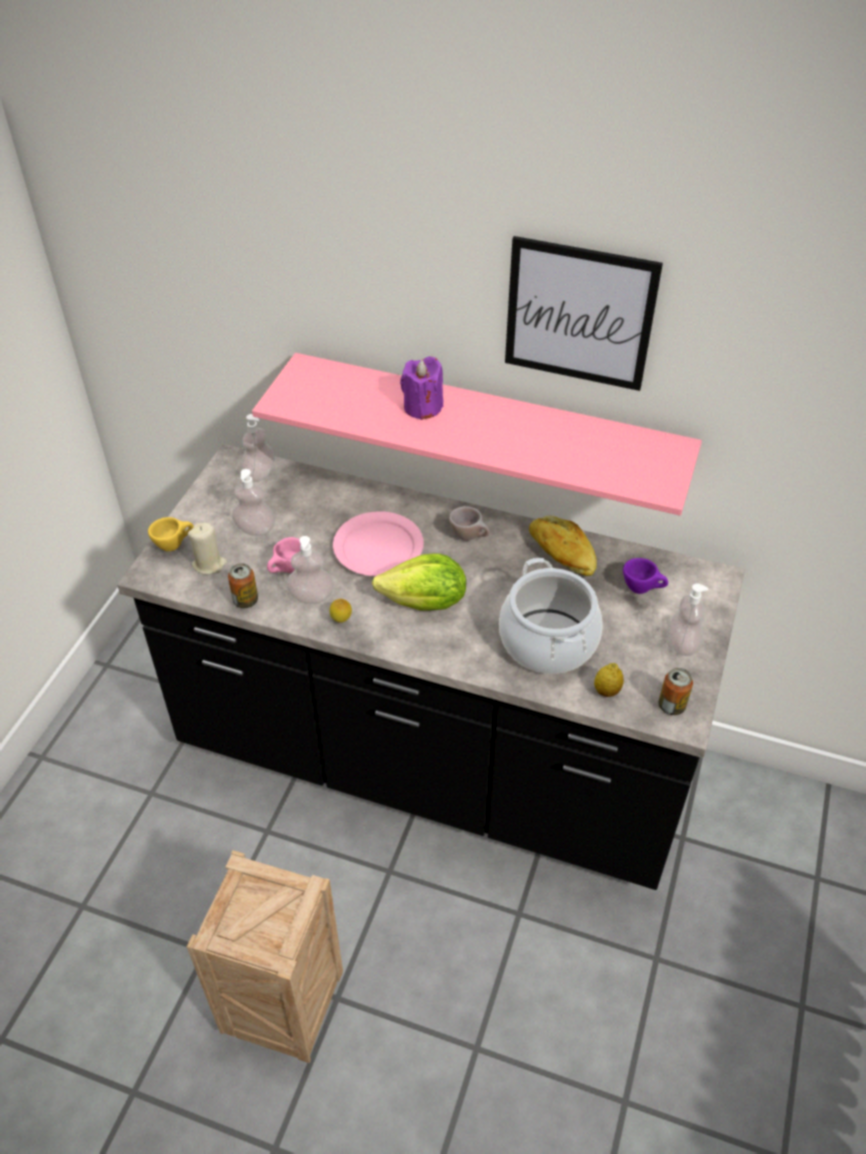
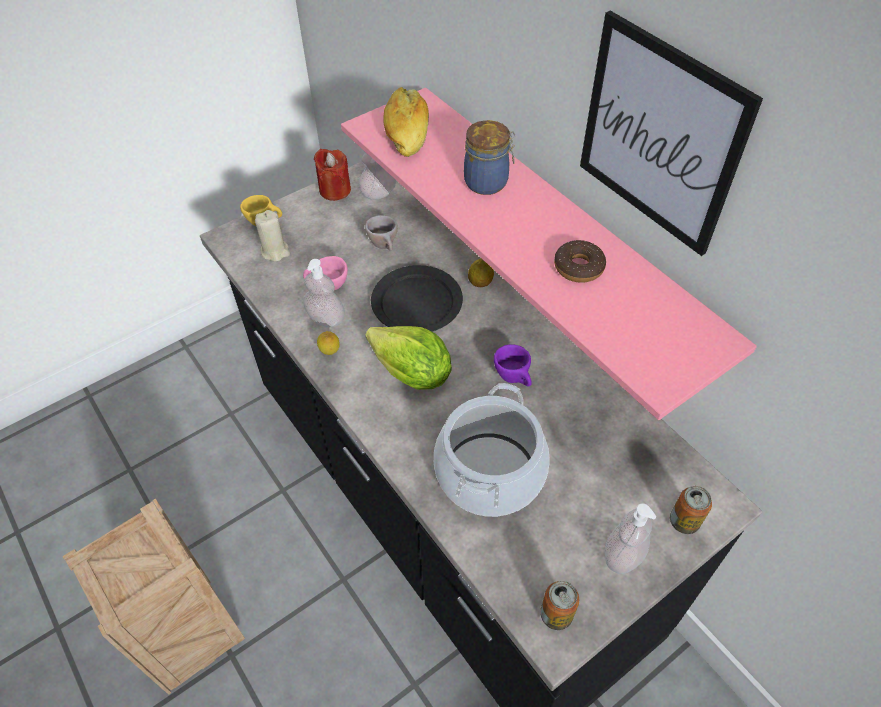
camera: 35 degrees right, 5 degrees up
(215, 488) = (335, 190): none -> red candle
(245, 601) = (274, 295): can -> can (684, 521)
(255, 529) = (334, 238): soap dispenser -> none
(377, 547) = (416, 302): pink plate -> black plate
(422, 407) = (488, 182): purple candle -> jar
(470, 537) = (504, 332): beige cup -> beige cup (385, 246)
(546, 440) = (578, 267): none -> donut
(561, 554) = (575, 393): bread -> bread (406, 133)
(607, 691) = (504, 558): lemon -> lemon (480, 283)
(642, 589) = (629, 472): purple cup -> purple cup (514, 379)

